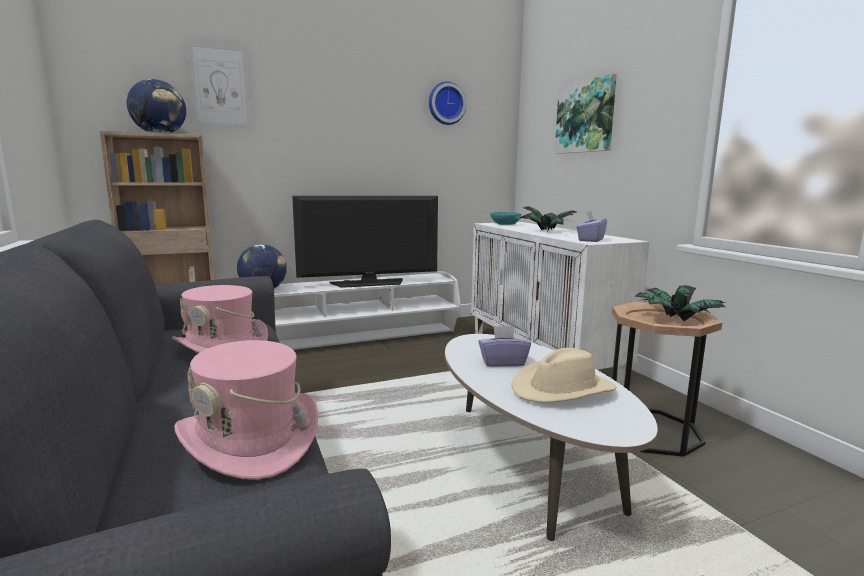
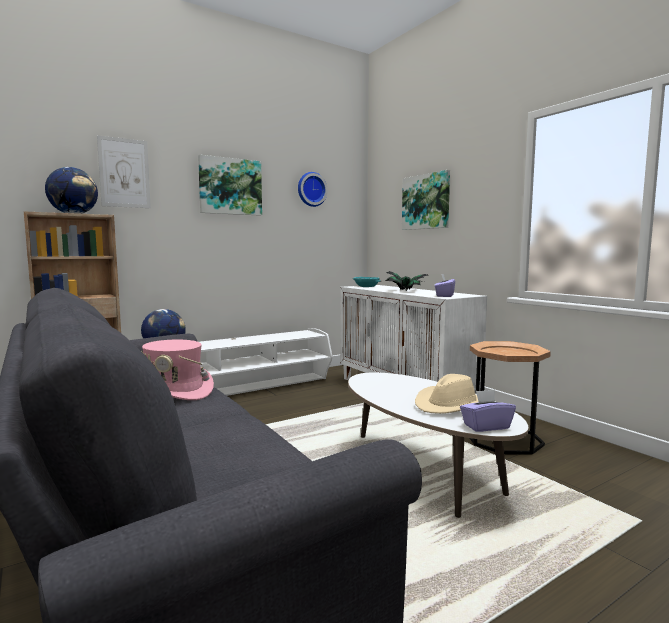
camera: 10 degrees left, 5 degrees down
(251, 440) = (253, 449): pink hat -> none
(345, 101) = (230, 186): none -> picture
(369, 283) = (255, 340): television -> none
(503, 362) = (398, 390): purple tissue box -> purple tissue box (486, 426)
(675, 320) = (517, 352): potted plant -> none

